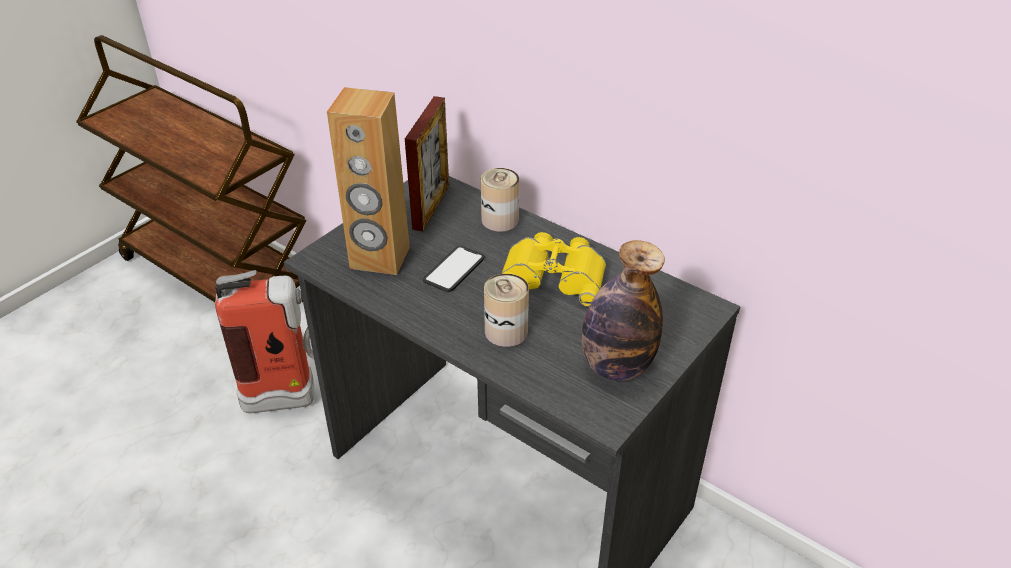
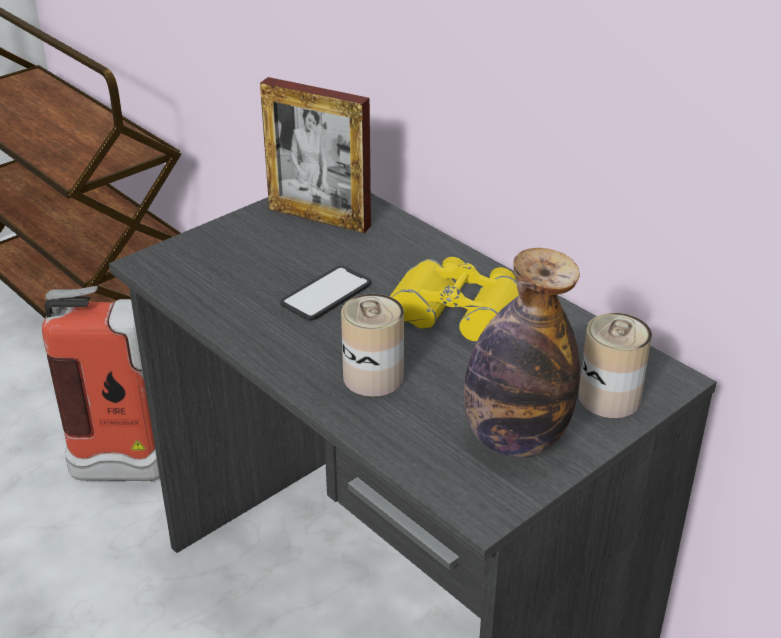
camera: 10 degrees right, 5 degrees down
(379, 258) = (232, 271): brown speaker -> none
(431, 207) = (319, 217): picture frame -> picture frame turned 90 degrees clockwise
(500, 220) = (406, 241): can -> can (609, 397)

